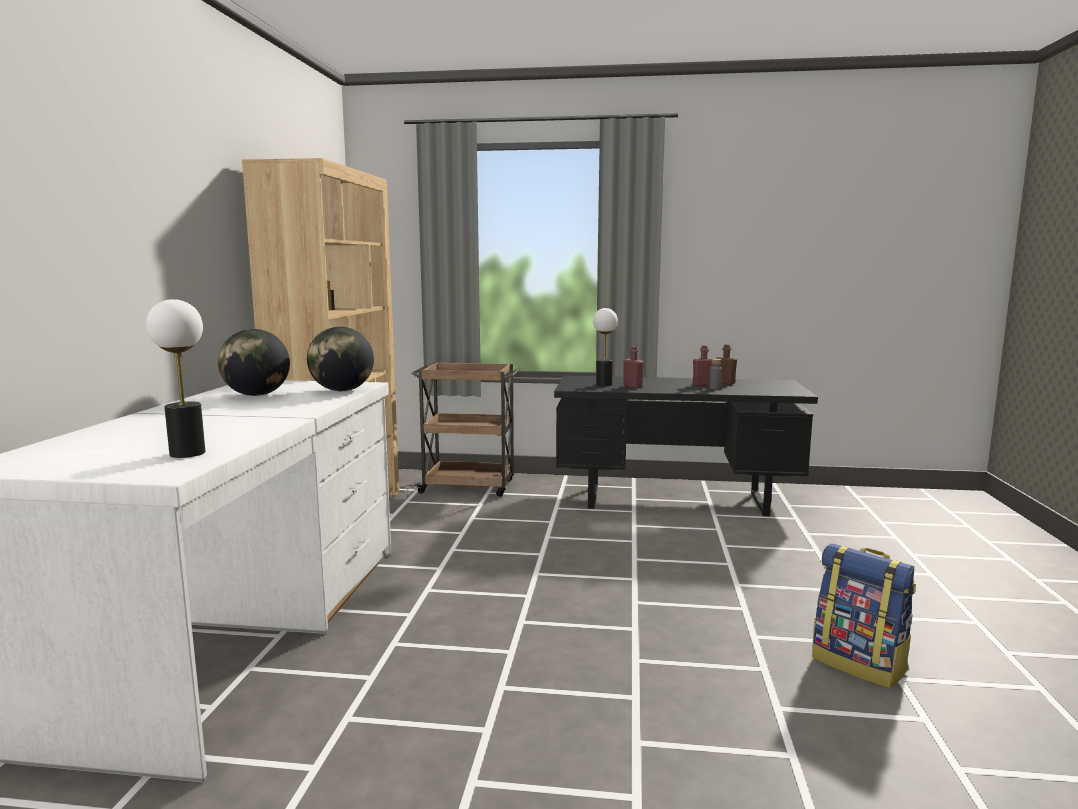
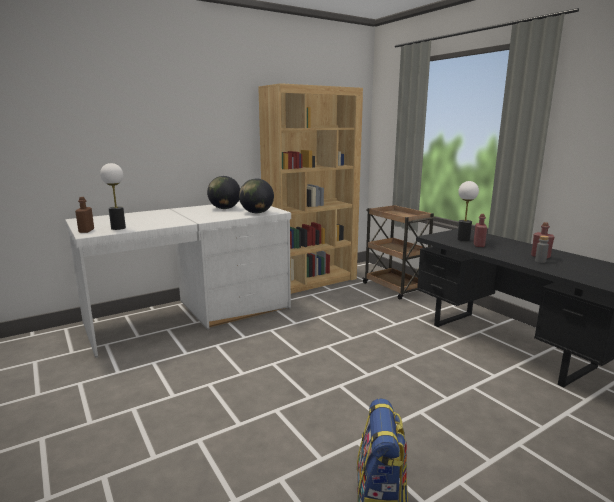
camera: 50 degrees right, 5 degrees up
(725, 383) = (567, 260): brown bottle -> brown bottle (86, 231)

